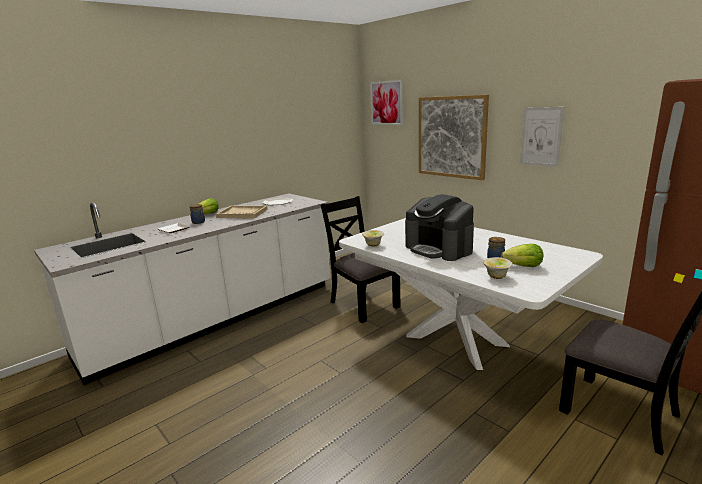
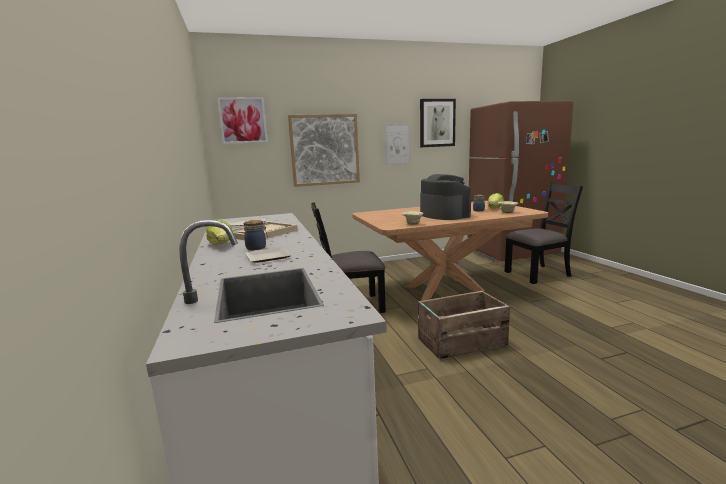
camera: 65 degrees left, 5 degrees down
(322, 376) = (460, 342): none -> crate
(439, 249) = (444, 215): coffee machine -> coffee machine turned 105 degrees counterclockwise
(456, 341) = (444, 288): white dining table -> brown dining table
(615, 107) = (437, 123): none -> picture

